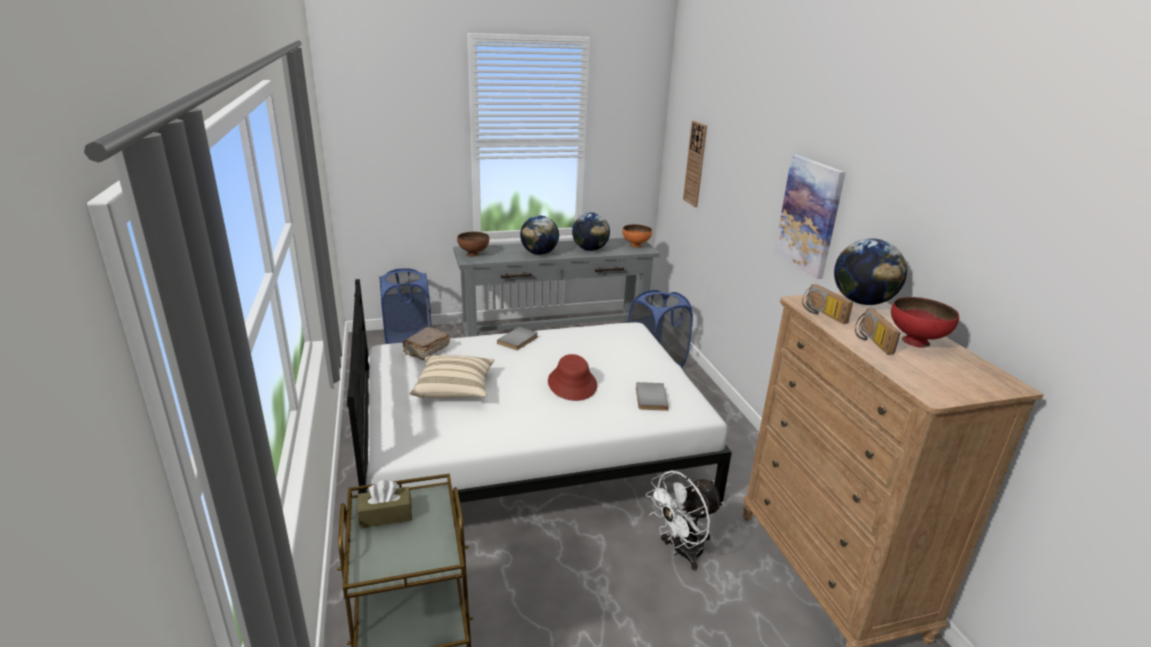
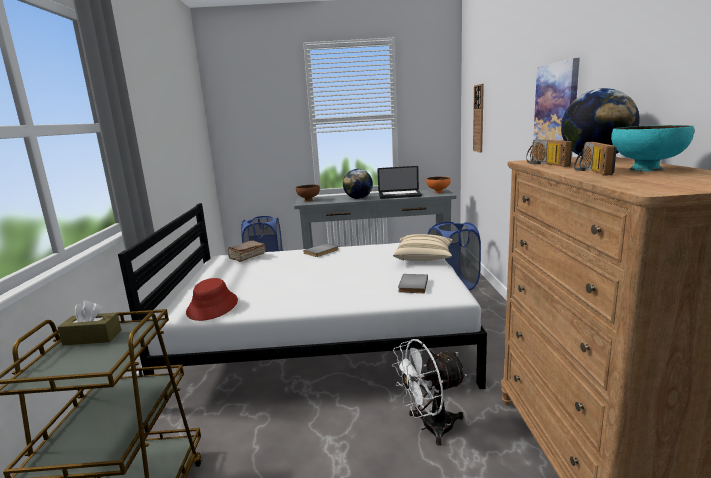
camera: 15 degrees right, 10 degrees down
(454, 389) = (252, 279): beige pillow -> beige pillow (424, 258)
(572, 384) = (349, 276): red hat -> red hat (213, 307)
(590, 249) = (399, 195): globe -> laptop
(916, 341) = (647, 169): red bowl -> turquoise bowl

